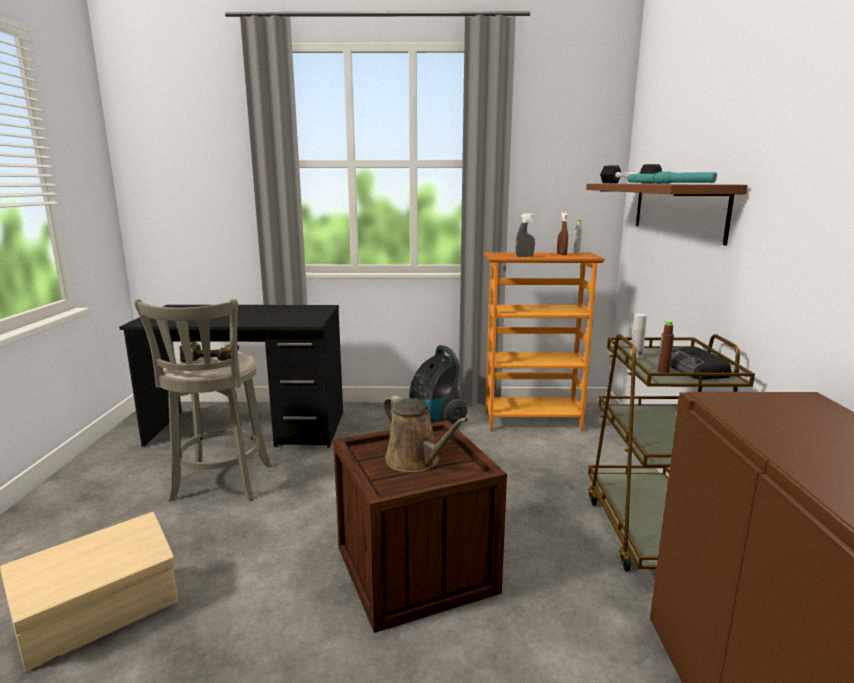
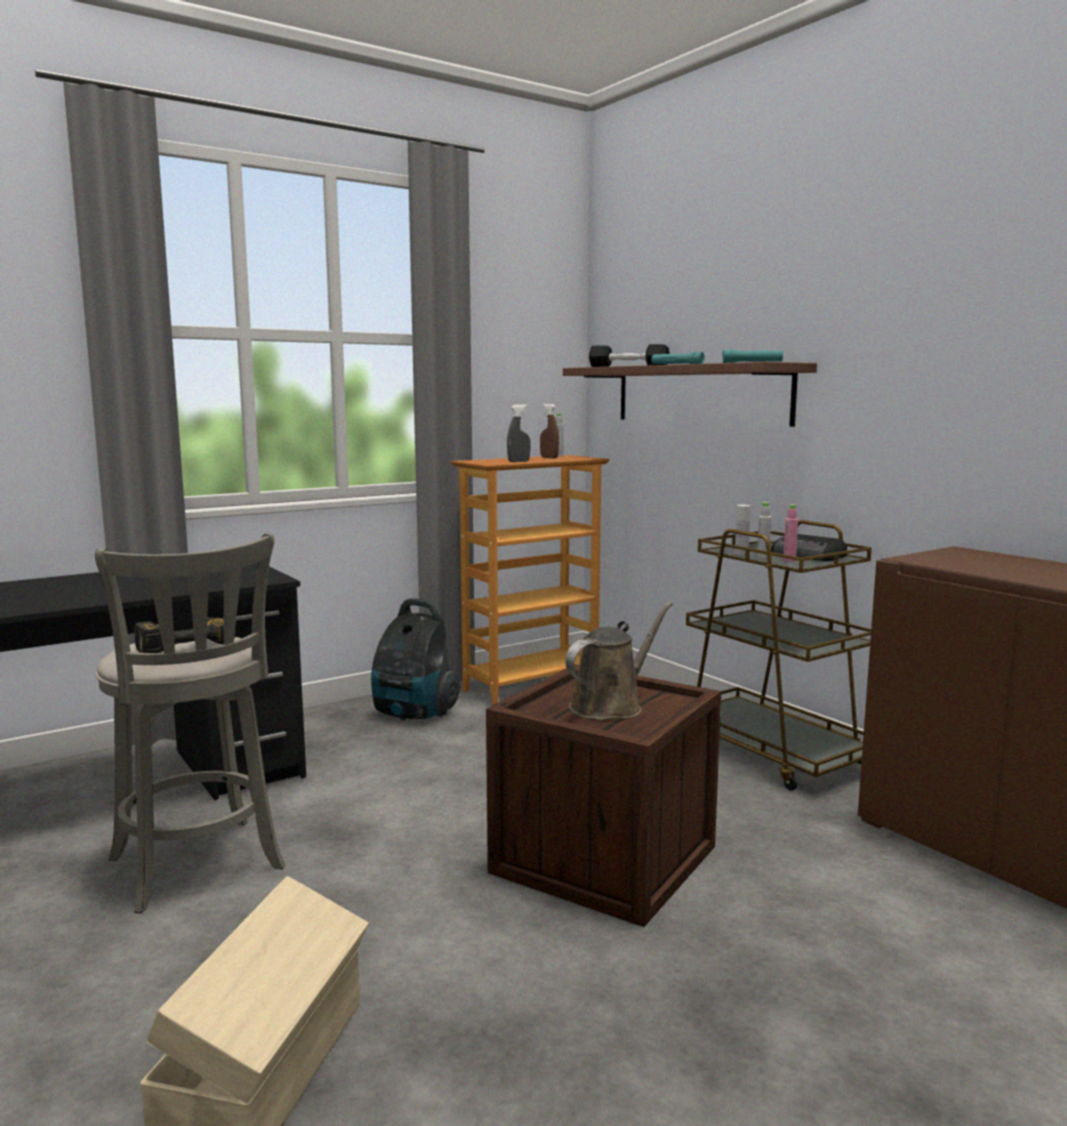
camera: 35 degrees left, 5 degrees down
(416, 461) = (611, 706): brown watering can -> brown watering can turned 60 degrees counterclockwise
(646, 364) = (763, 557): none -> grey bottle
(663, 371) = (789, 560): brown bottle -> pink bottle

